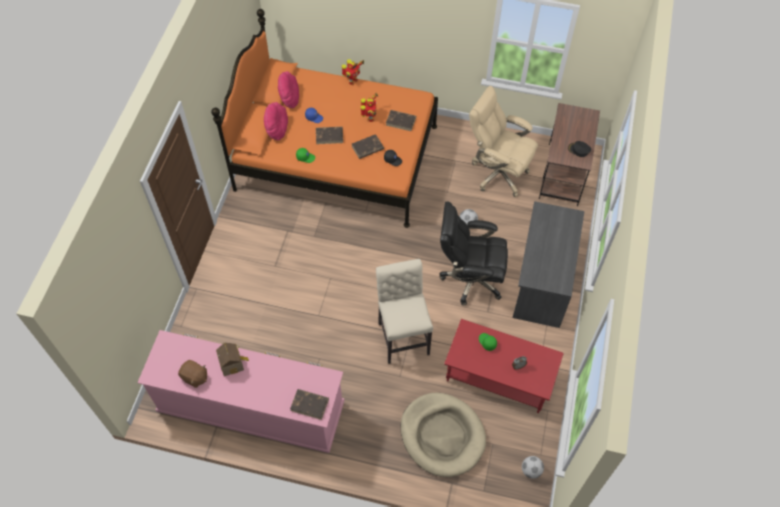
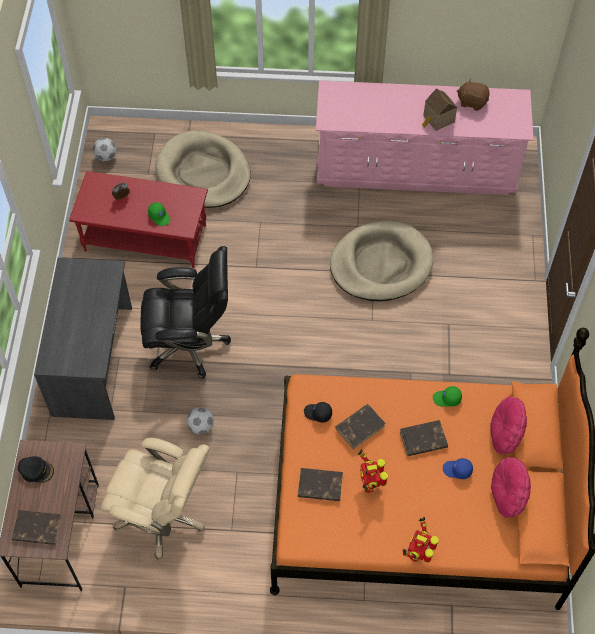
camera: 170 degrees right, 0 degrees up
(310, 321) = (381, 264): none -> beige dog bed
(310, 405) = (342, 96): brown book -> brown book (37, 528)
(403, 335) = (264, 266): beige stool -> none

